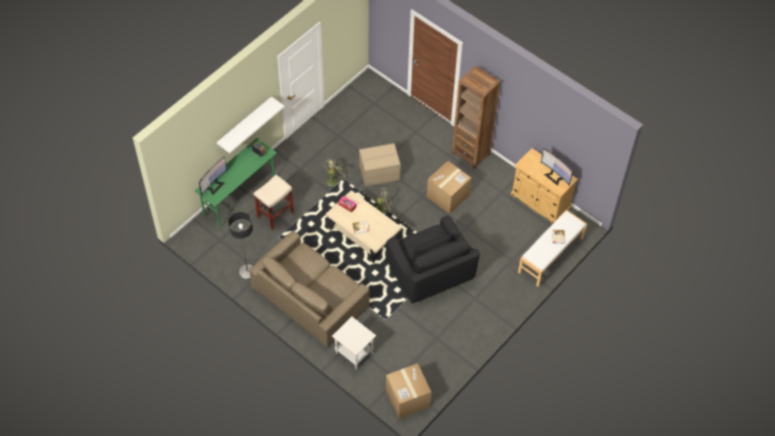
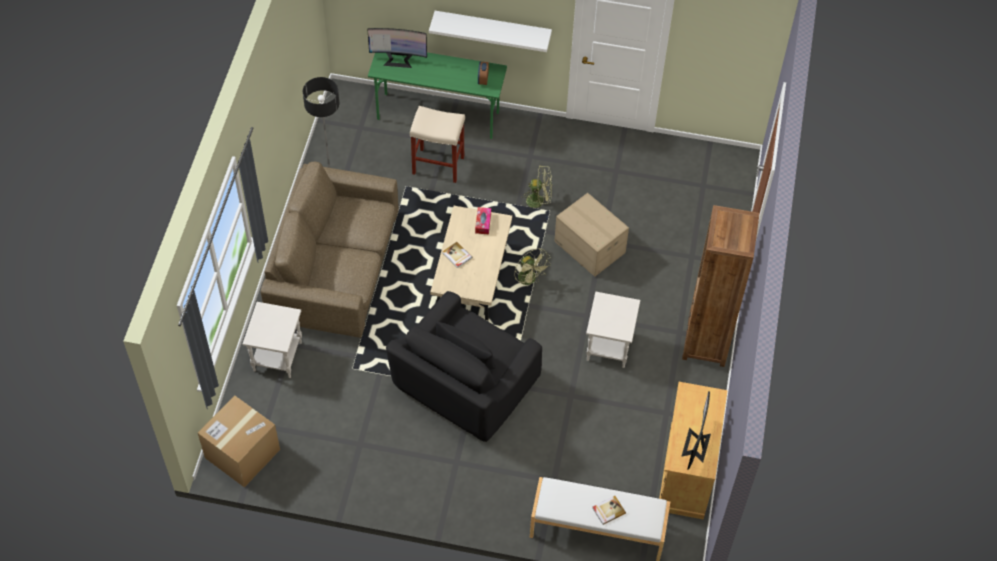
camera: 60 degrees right, 0 degrees up
(447, 196) = (609, 347): cardboard box -> white side table

